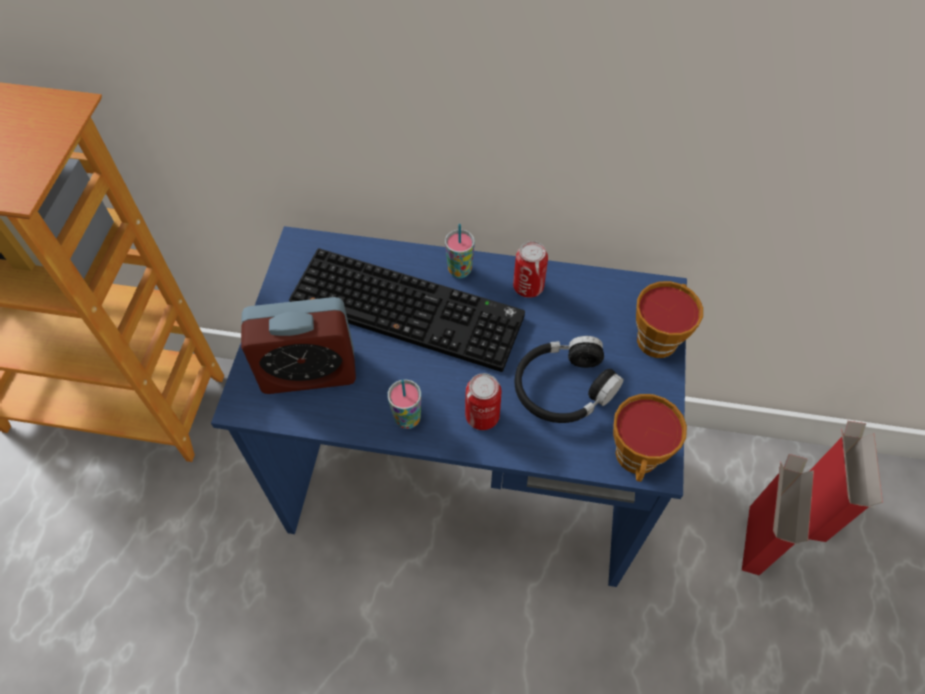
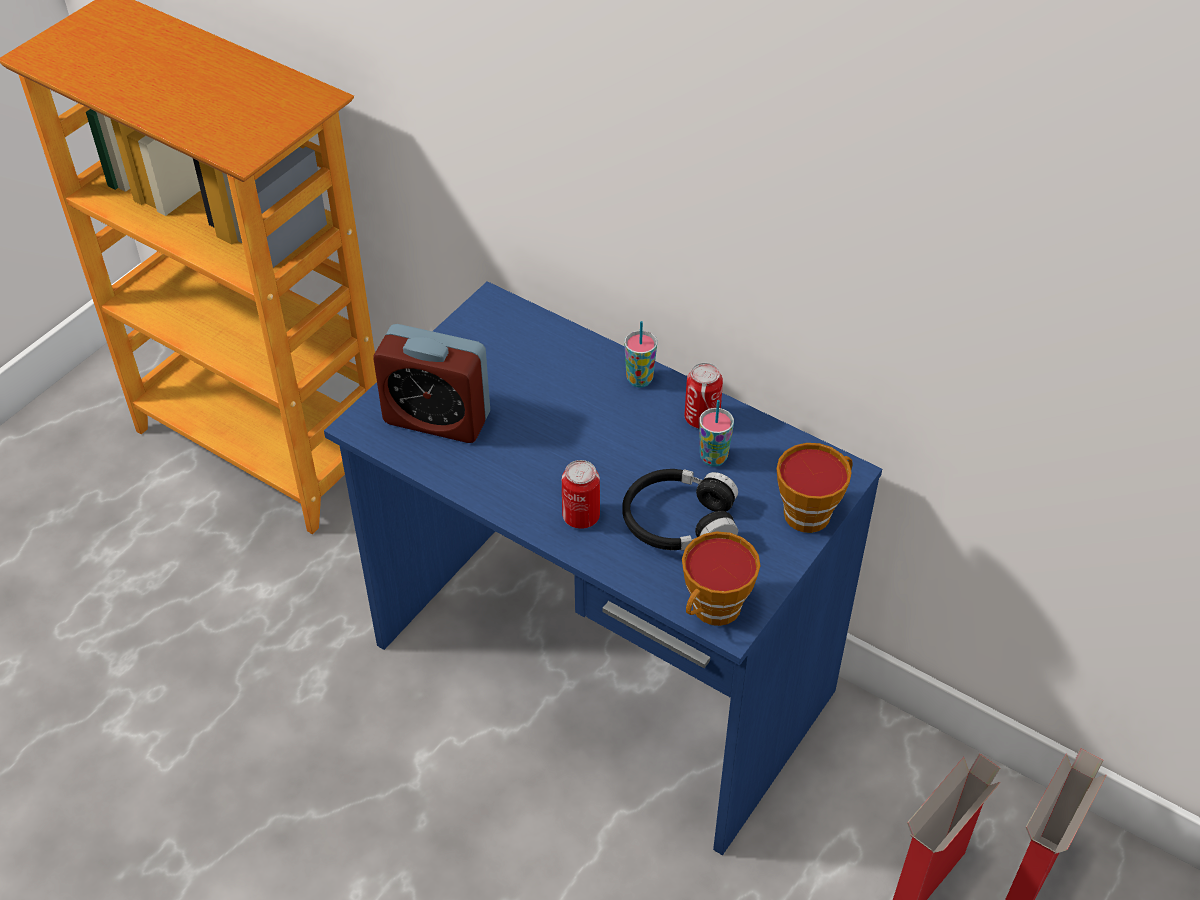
camera: 25 degrees right, 10 degrees down
(407, 419) = (507, 492): cup -> cup (713, 458)
(410, 308) = (568, 397): keyboard -> none

